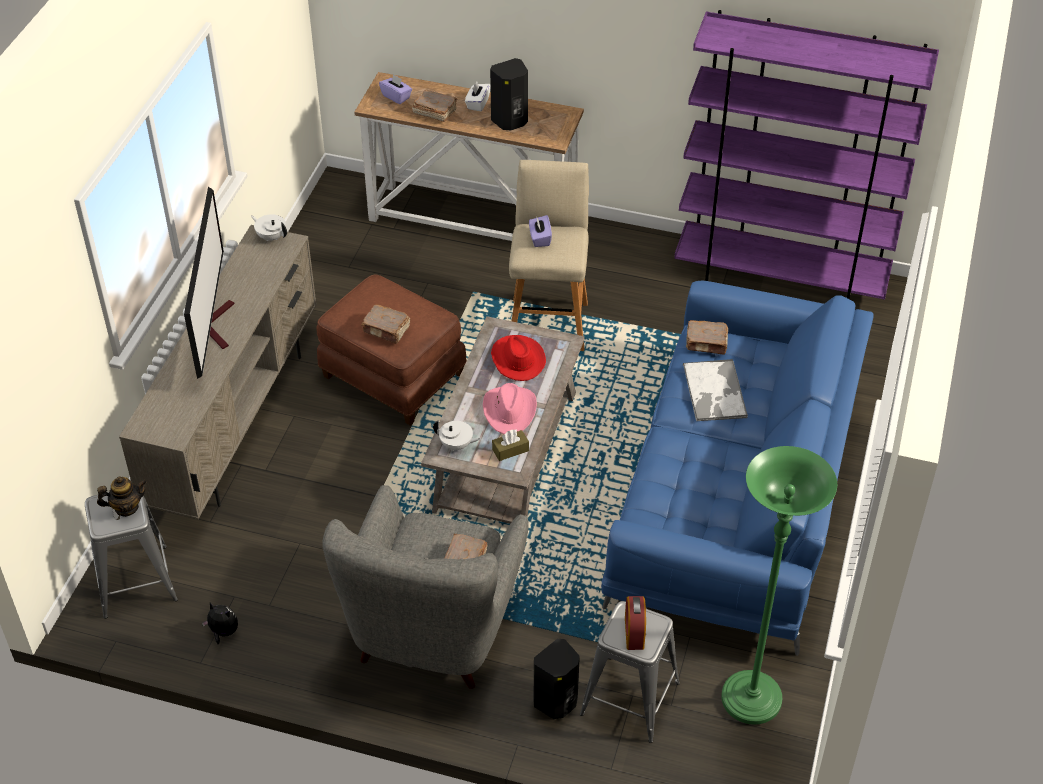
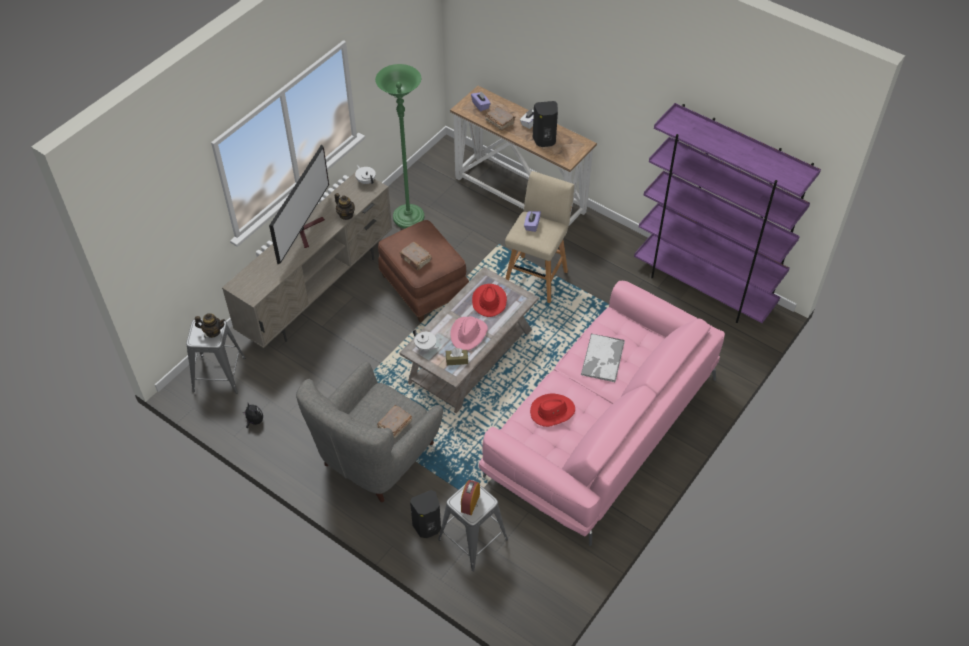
camera: 20 degrees right, 5 degrees up
(264, 289) = (346, 215): none -> teapot
(681, 480) = (552, 411): none -> red hat
(707, 343) = (613, 324): brown book -> none
(734, 495) = (600, 428): blue sofa -> pink sofa
(751, 700) = (547, 565): green floor lamp -> green floor lamp (408, 218)

